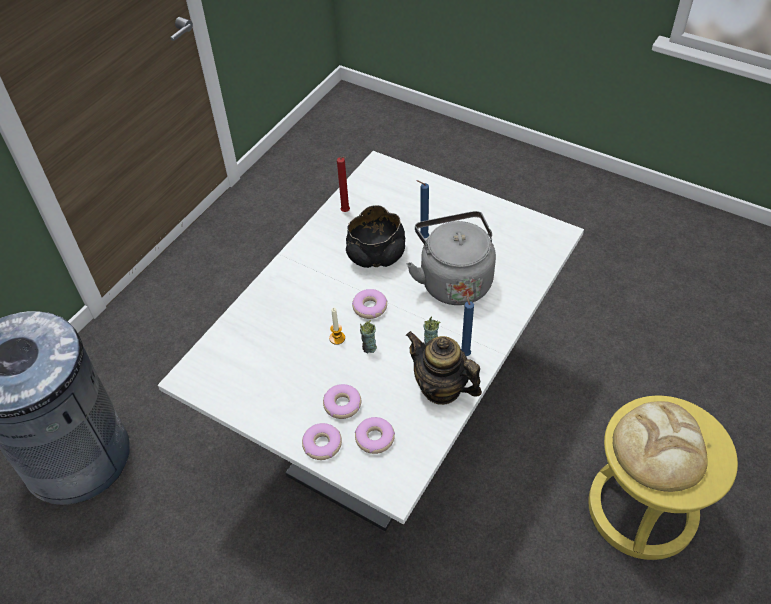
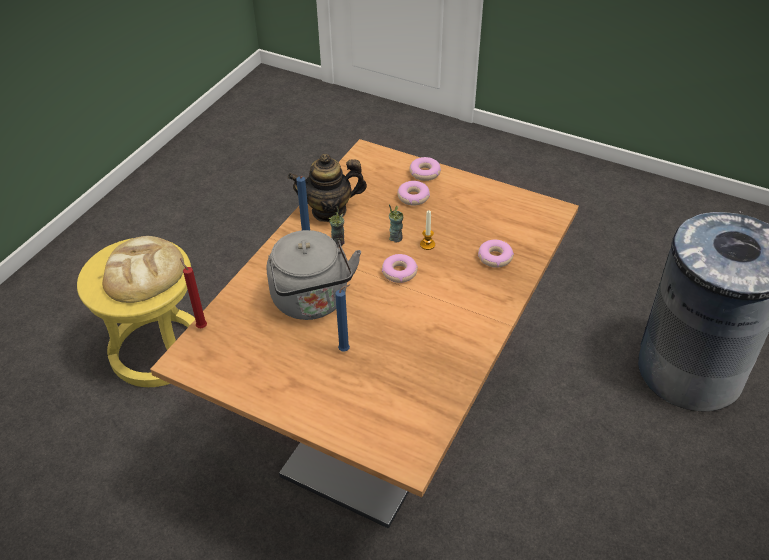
camera: 175 degrees right, 5 degrees down
(346, 212) = (443, 381): red candle -> red candle (201, 326)
(375, 438) = (383, 178): donut -> donut (495, 257)
(376, 254) = (399, 327): black bowl -> none
(390, 421) = (386, 416): white dining table -> brown dining table
(441, 388) = (329, 211): teapot -> teapot turned 135 degrees clockwise

